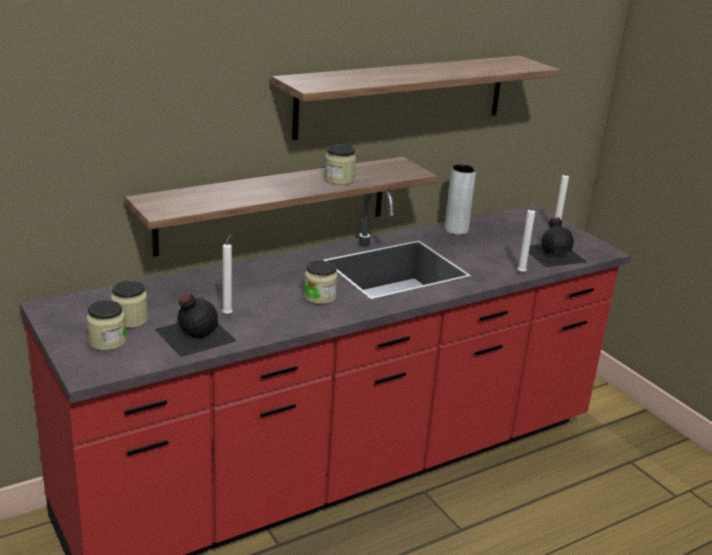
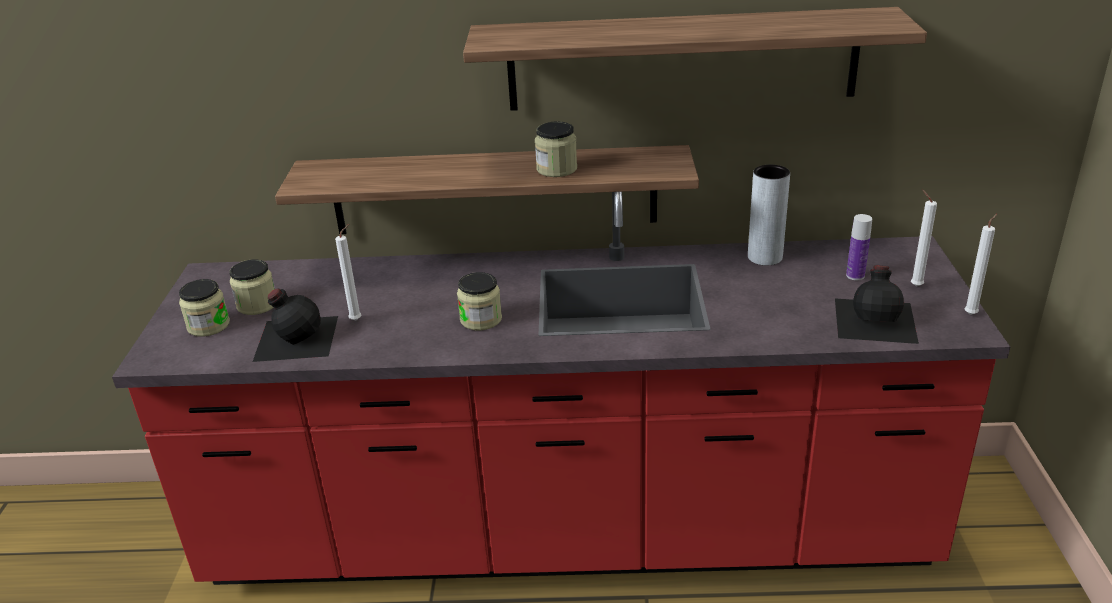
camera: 35 degrees right, 5 degrees up
(517, 232) = (855, 276): none -> bottle
(521, 272) = (791, 339): white candle -> white candle (971, 314)

